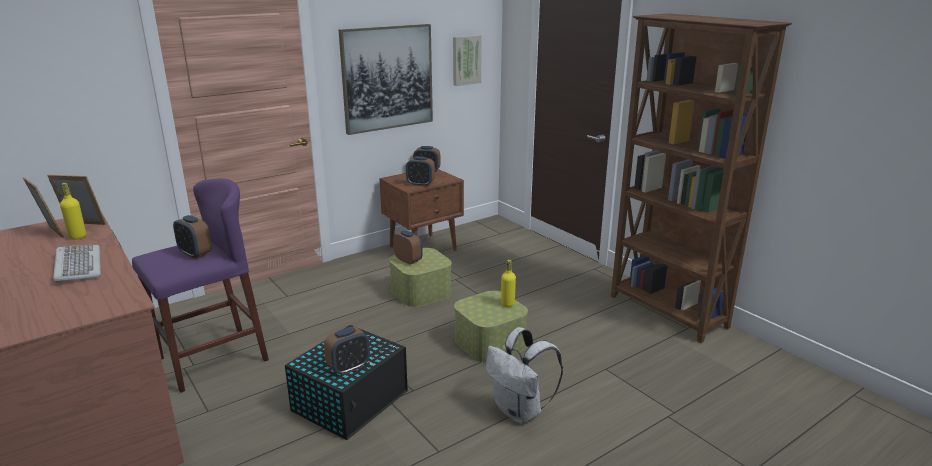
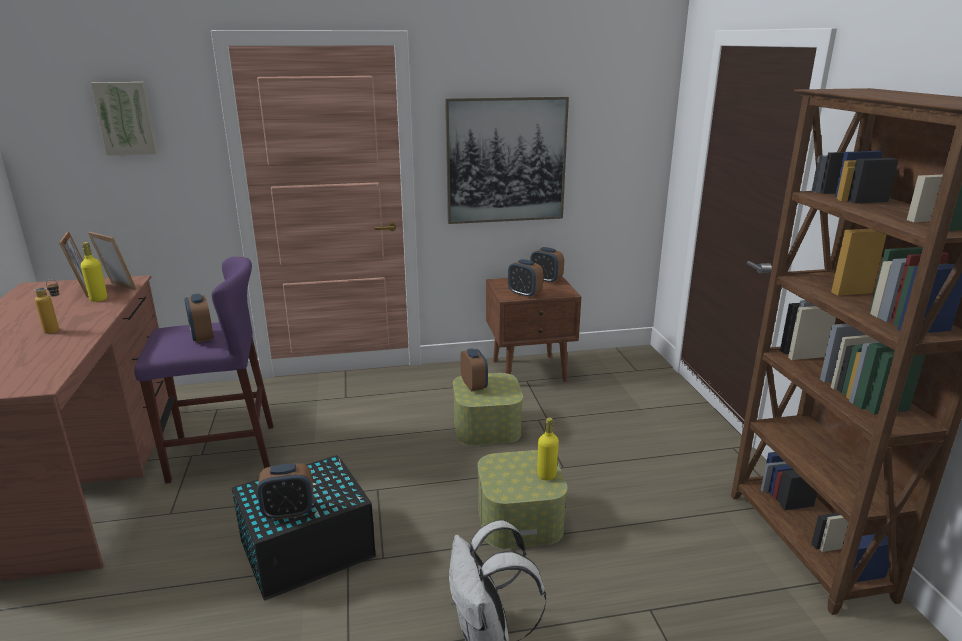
camera: 25 degrees right, 0 degrees up
(77, 266) = (57, 331): keyboard -> bottle
(466, 60) = (618, 145): picture -> picture (126, 118)

